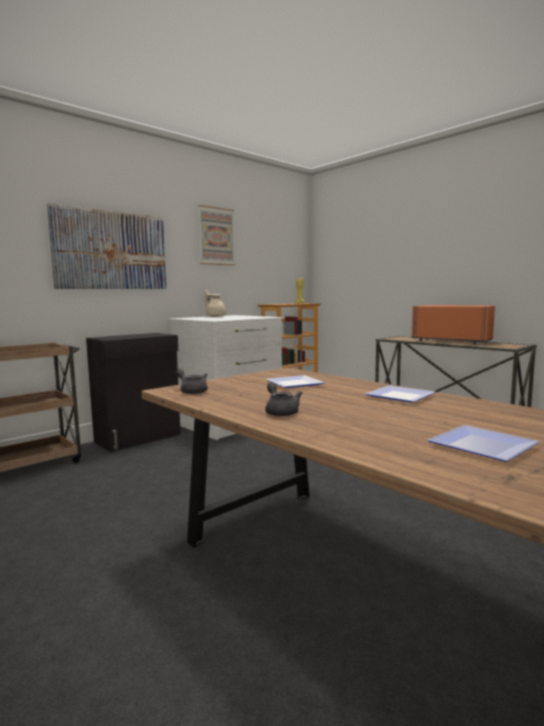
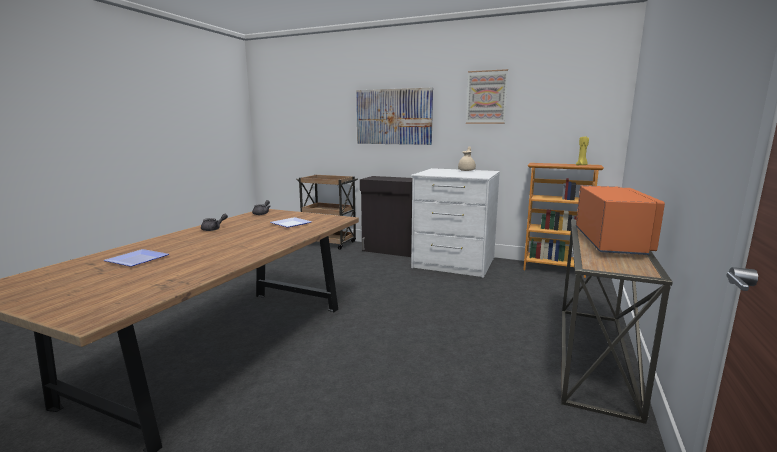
camera: 65 degrees right, 5 degrees up
(397, 397) = (257, 243): plate -> none

